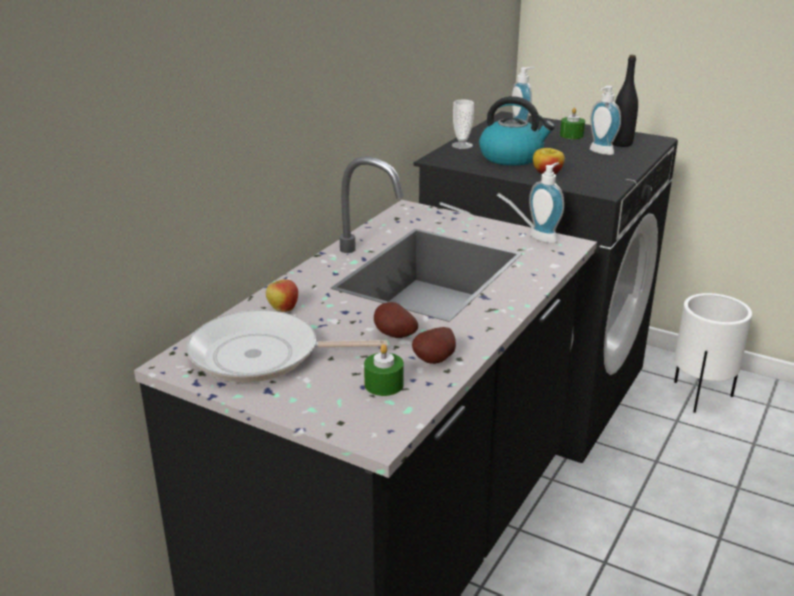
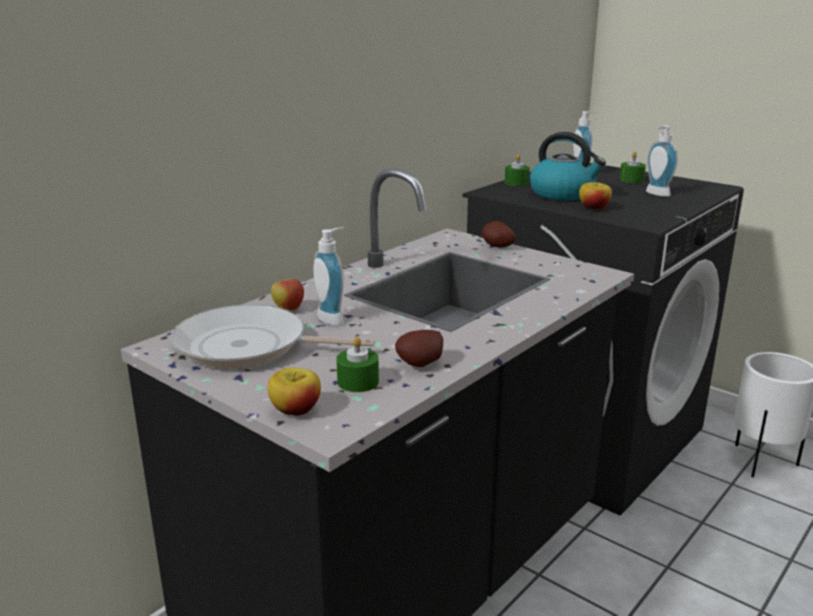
camera: 10 degrees right, 5 degrees down
(338, 420) = (295, 410): none -> apple
(393, 336) = (387, 339): potato -> potato (496, 247)
(462, 145) = (516, 183): cup -> green candle
(545, 237) = (580, 266): soap dispenser -> soap dispenser (334, 318)
(621, 144) = (681, 188): black bottle -> none

